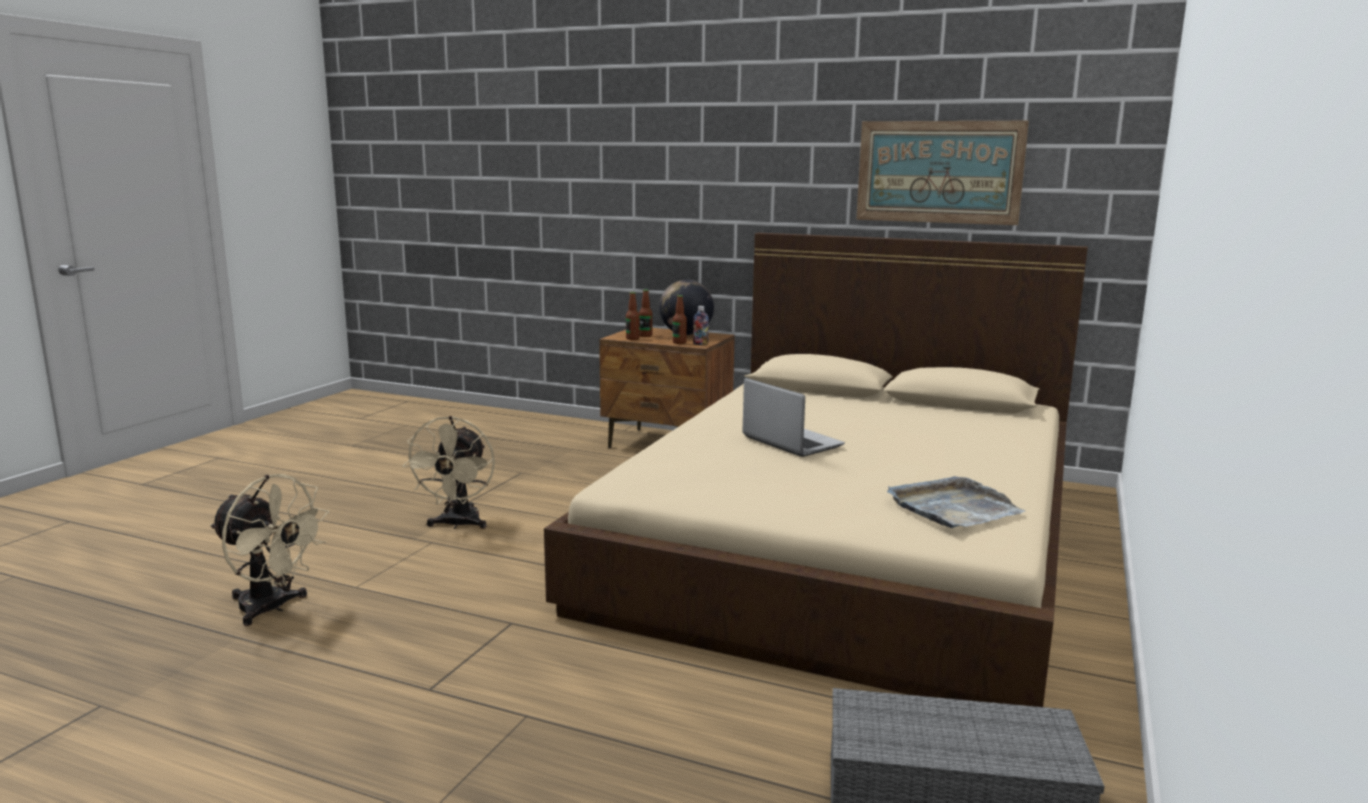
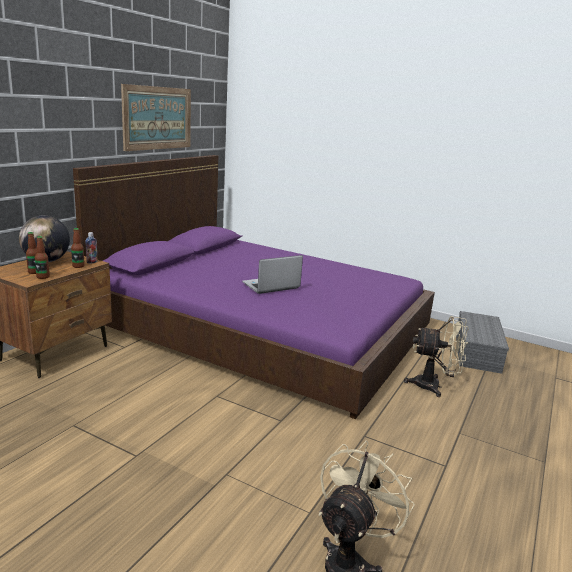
camera: 85 degrees left, 5 degrees up
(458, 524) = (191, 460): beige fan -> beige fan (434, 386)
(849, 537) = (262, 326): beige bed -> purple bed
(953, 508) = (366, 277): grey tray -> none

